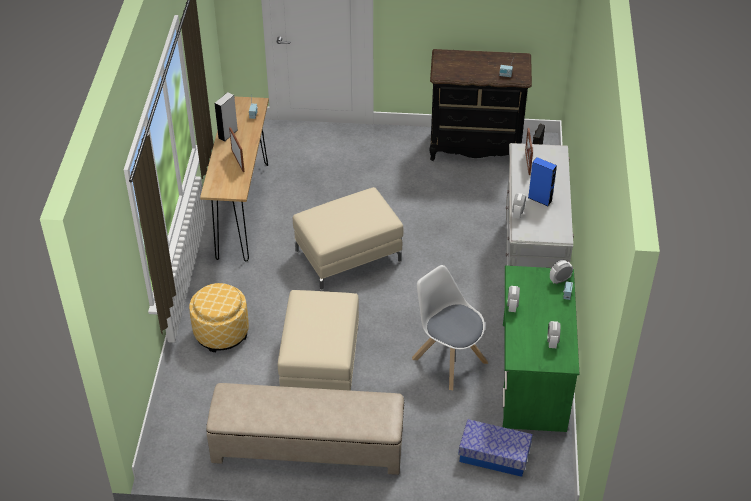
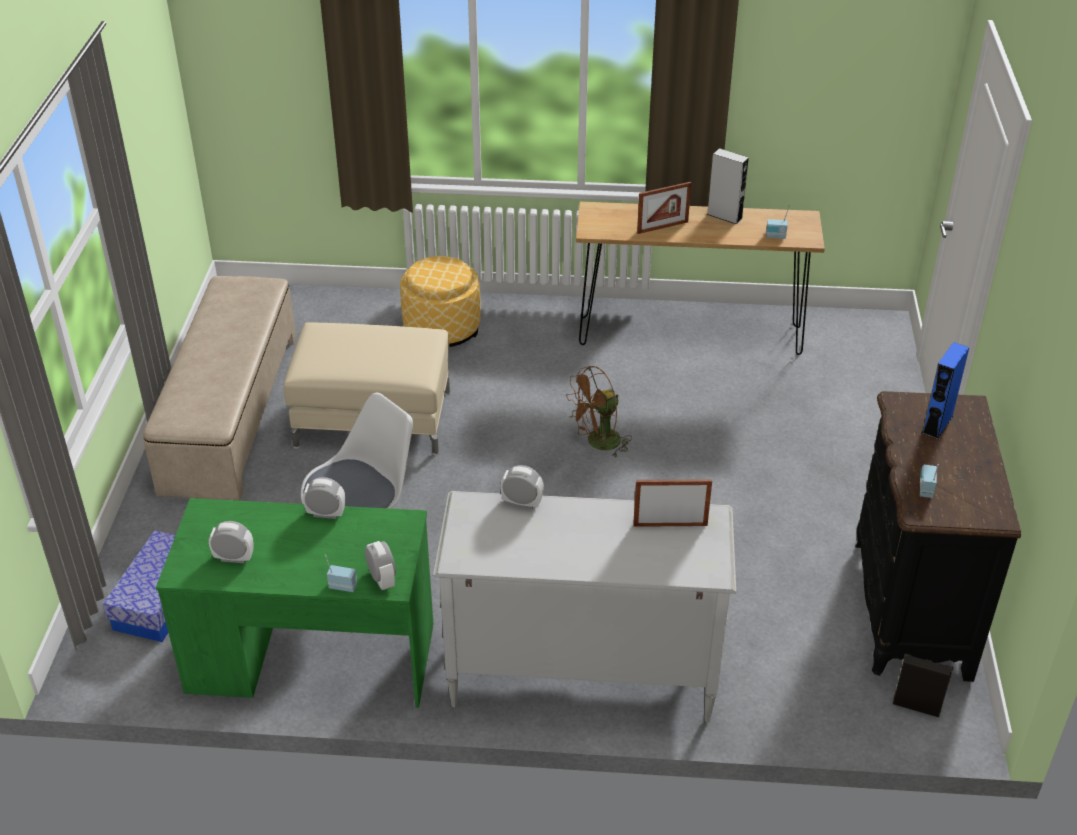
camera: 90 degrees right, 5 degrees down
(348, 255) = (598, 443): beige ottoman -> brown fan
(540, 199) = (562, 535): blue speaker -> blue speaker (937, 424)

